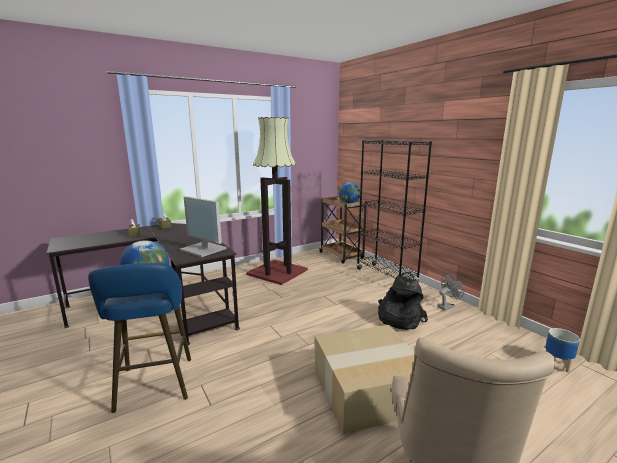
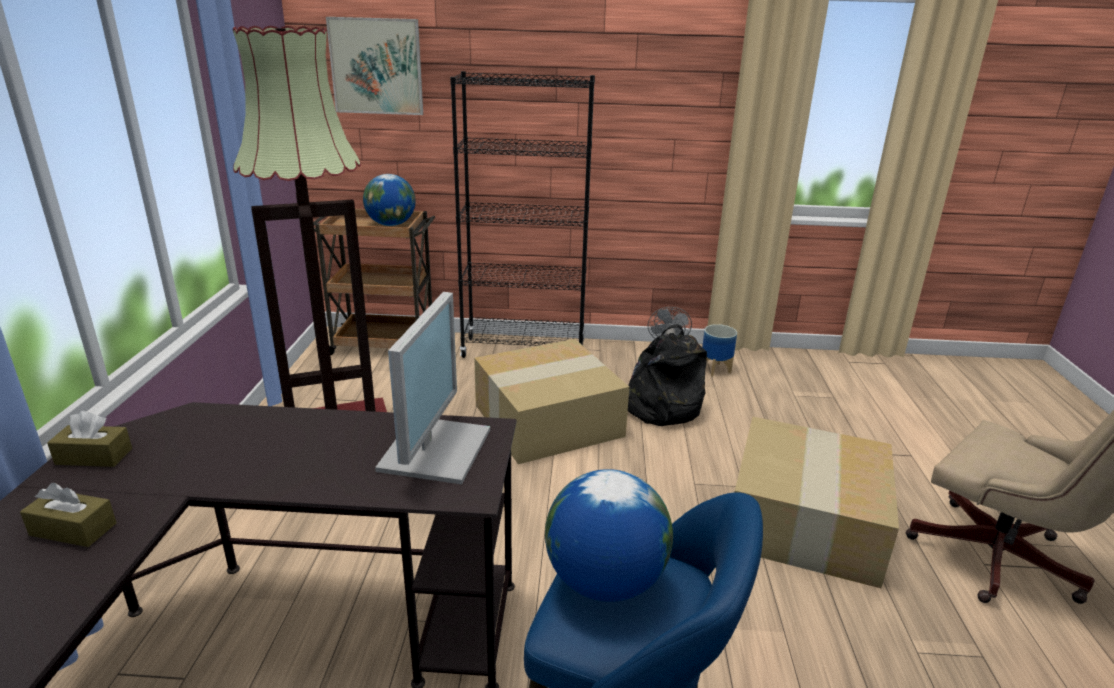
camera: 55 degrees left, 10 degrees up
(204, 249) = (434, 448): monitor -> monitor turned 60 degrees counterclockwise
(346, 299) = (549, 419): none -> cardboard box
(359, 139) = (376, 66): none -> picture
(557, 364) = (841, 373): planter -> planter (715, 369)

